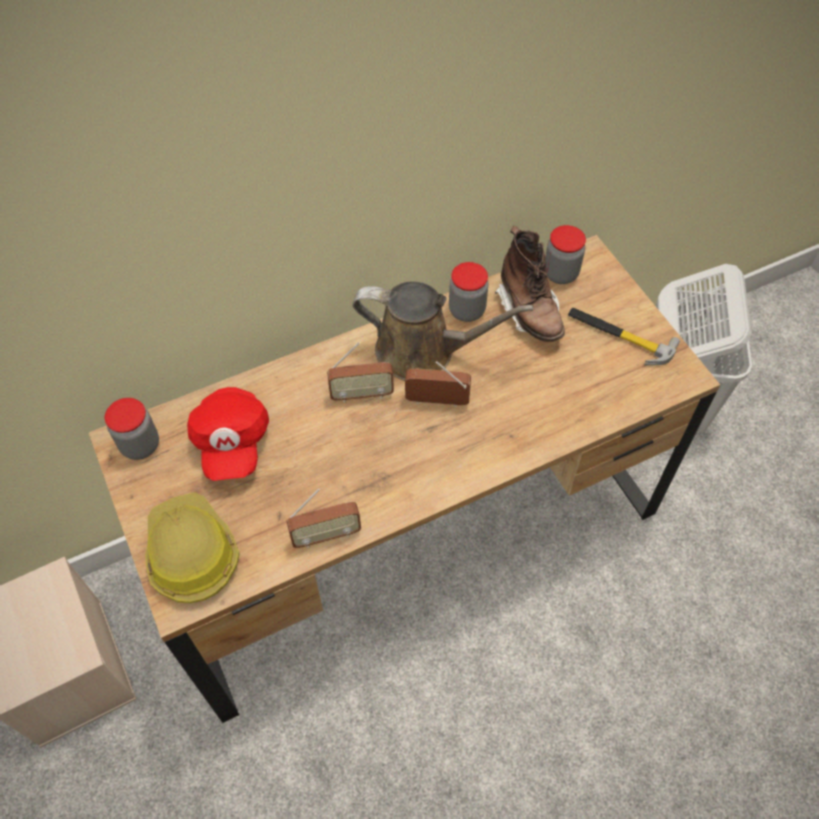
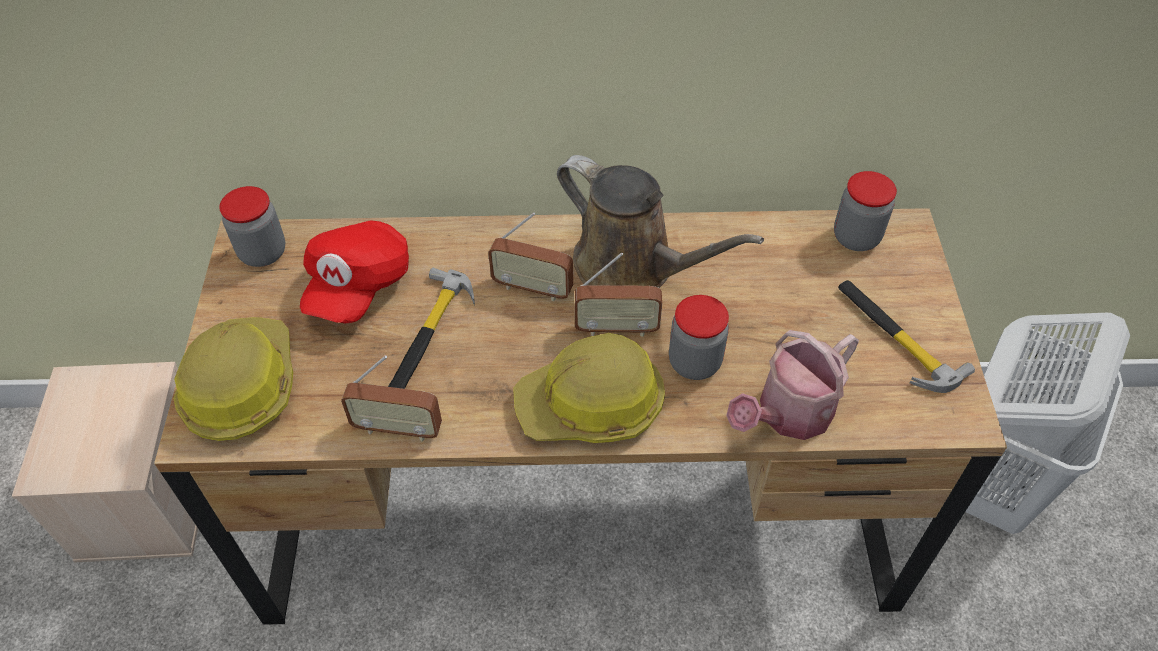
camera: 25 degrees right, 5 degrees down
(307, 458) = (429, 334): none -> hammer
(437, 401) = (617, 328): radio -> radio turned 150 degrees clockwise
(450, 463) = (591, 405): none -> hard hat
(467, 310) = (712, 239): jar -> jar (694, 362)
(529, 311) = (791, 267): brown boot -> none
(580, 417) = (788, 414): none -> watering can

